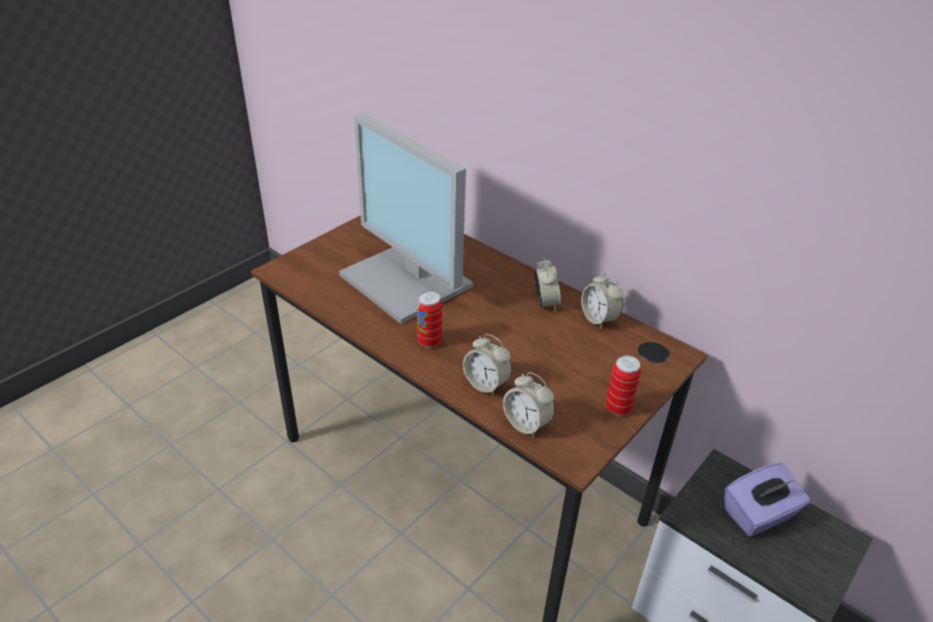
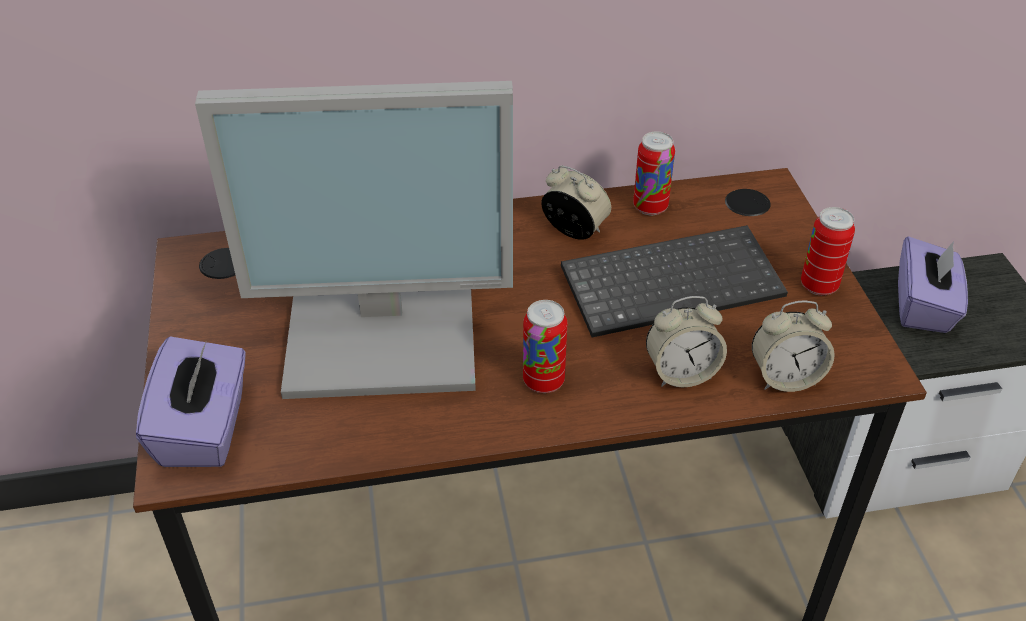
camera: 50 degrees left, 5 degrees up
(304, 265) = (205, 429): none -> purple tissue box
(551, 352) = (673, 281): none -> keyboard
(599, 319) = (650, 207): alarm clock -> can

